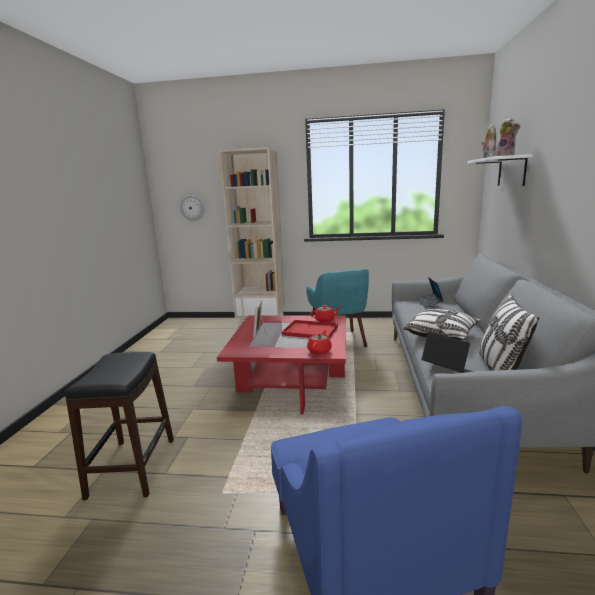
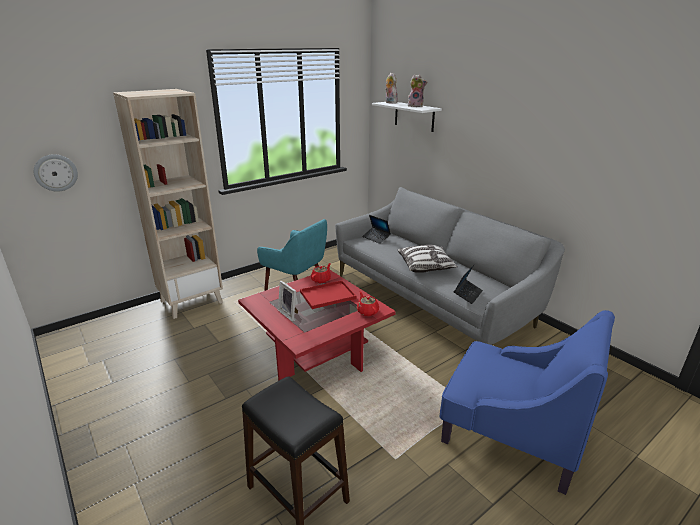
camera: 45 degrees left, 10 degrees up
(447, 370) = (467, 294): laptop -> laptop turned 120 degrees clockwise
(499, 369) = (487, 282): pillow -> none

